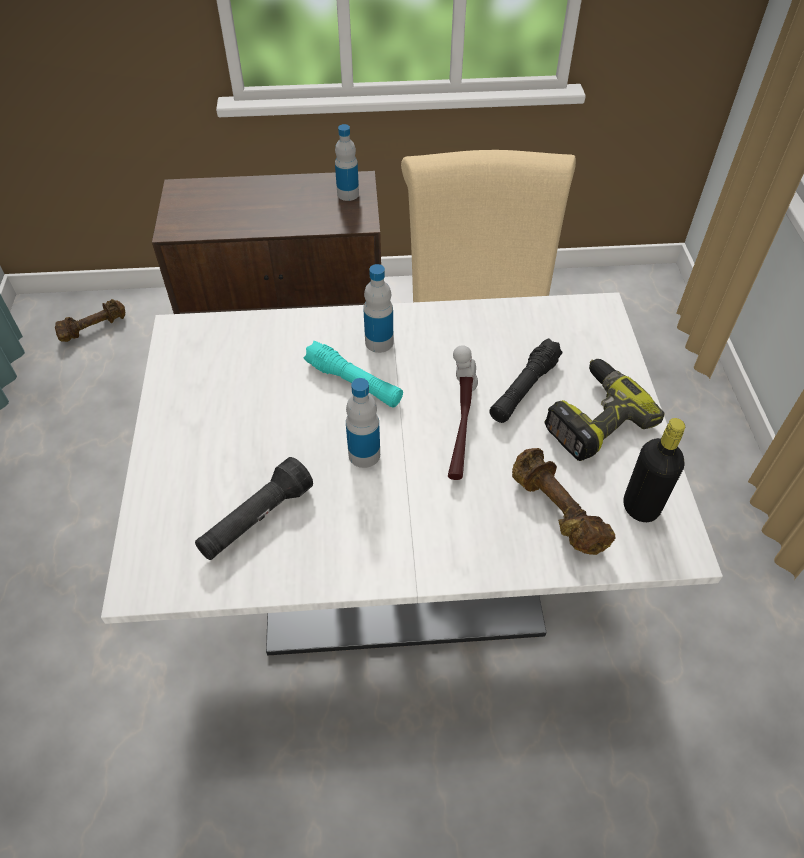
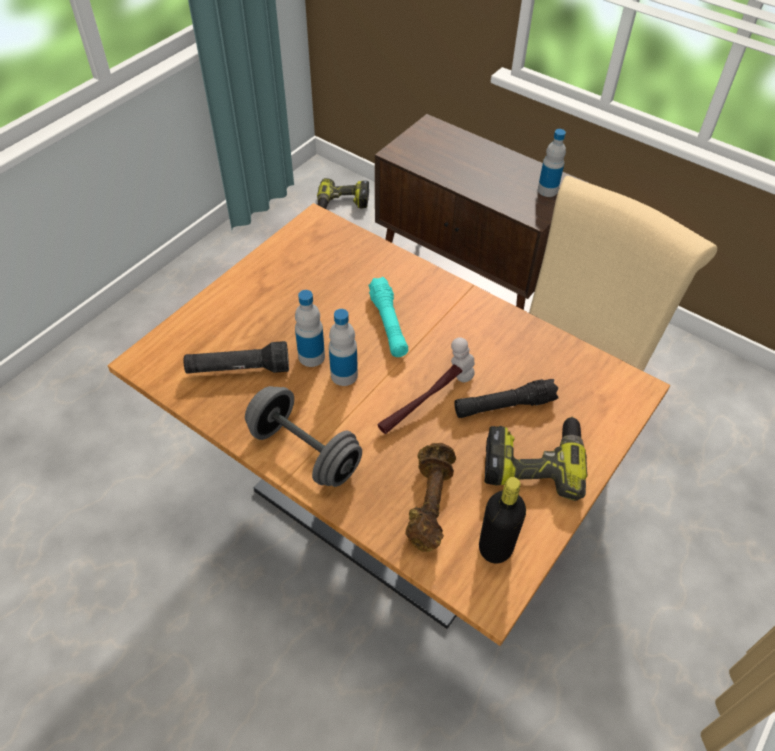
camera: 40 degrees right, 0 degrees up
(93, 328) = (342, 203): brown dumbbell -> power drill
(379, 342) = (435, 307): bottle -> bottle (311, 356)
(402, 578) = (385, 509): white dining table -> brown dining table
(405, 548) = (305, 451): none -> grey dumbbell

